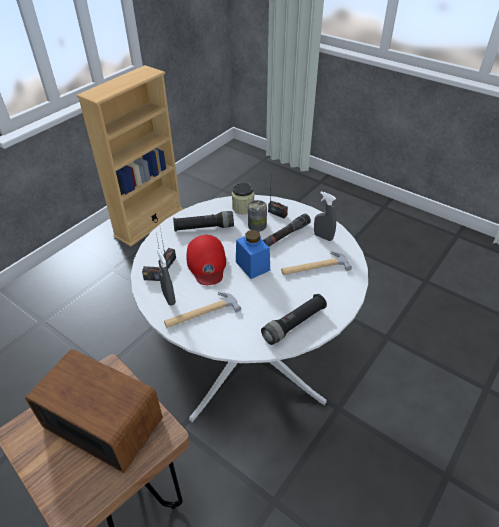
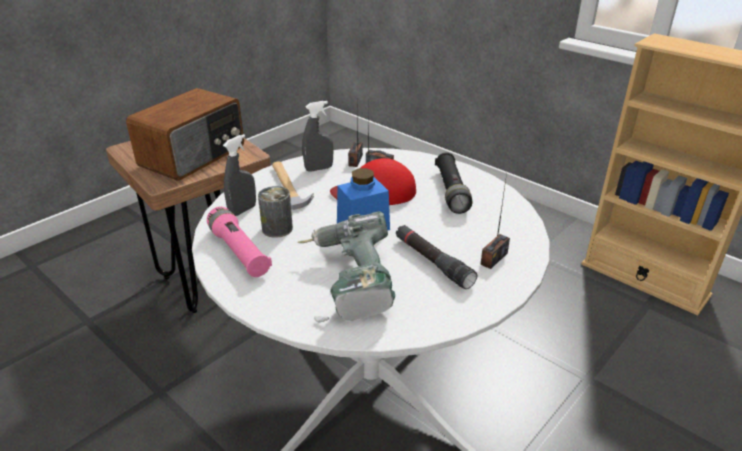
camera: 95 degrees right, 10 degrees down
(243, 208) = (506, 225): jar -> none
(257, 225) = (458, 236): can -> can (277, 228)
(294, 324) = (239, 252): black flashlight -> pink flashlight
(314, 267) = (348, 283): hammer -> power drill
(323, 237) = (426, 304): grey spray bottle -> grey spray bottle (243, 210)

